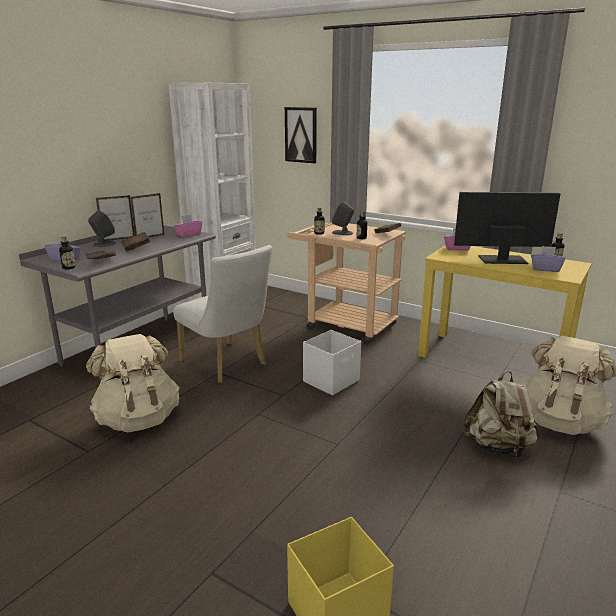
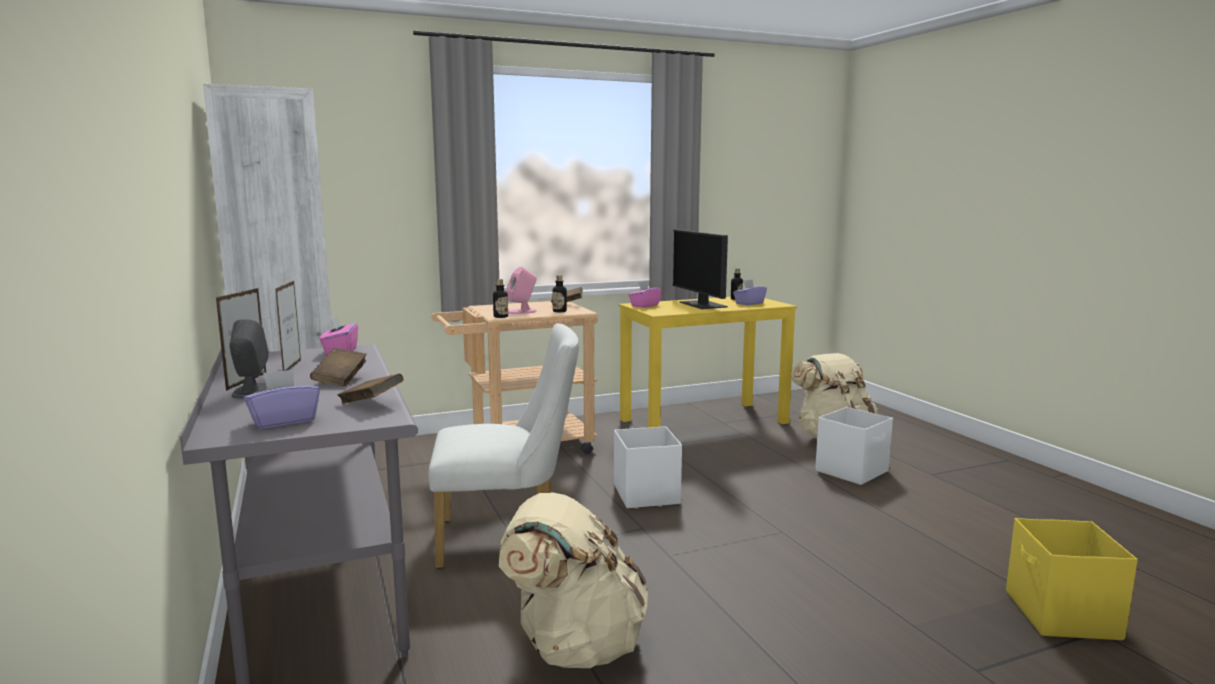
camera: 55 degrees left, 10 degrees down
(69, 268) = (351, 423): bottle -> none
(301, 135) = (365, 187): picture -> none
(342, 233) = (522, 312): grey speaker -> pink speaker
(497, 447) = (852, 471): beige backpack -> white storage box
(502, 259) = (703, 305): monitor -> monitor turned 60 degrees counterclockwise

